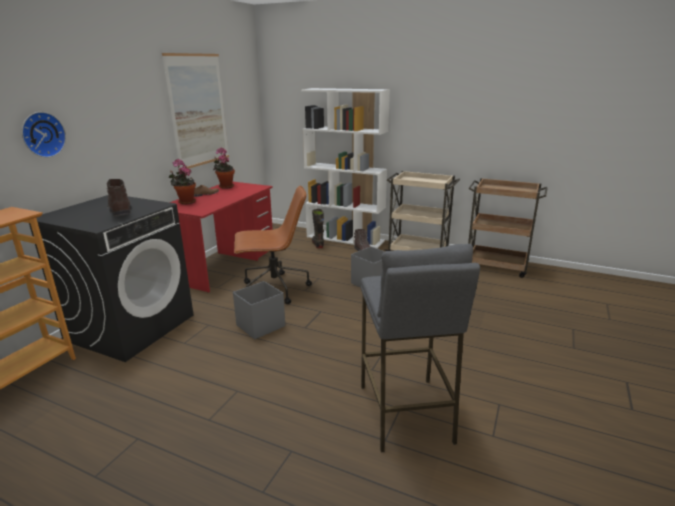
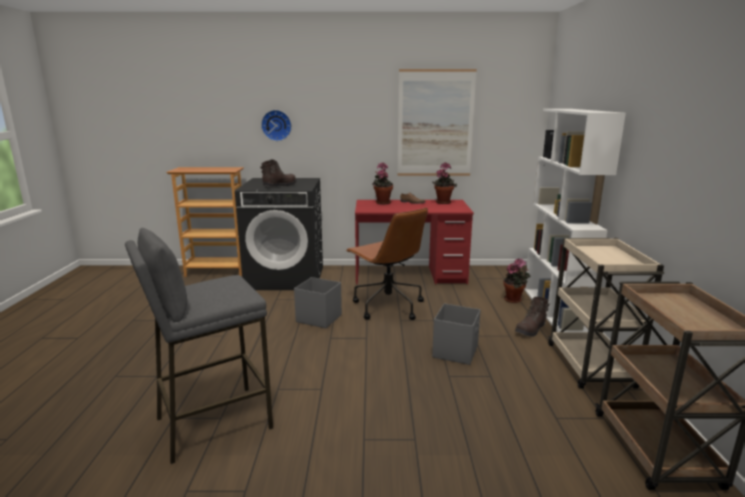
camera: 65 degrees right, 5 degrees down
(318, 244) = (514, 300): black boot -> potted plant

